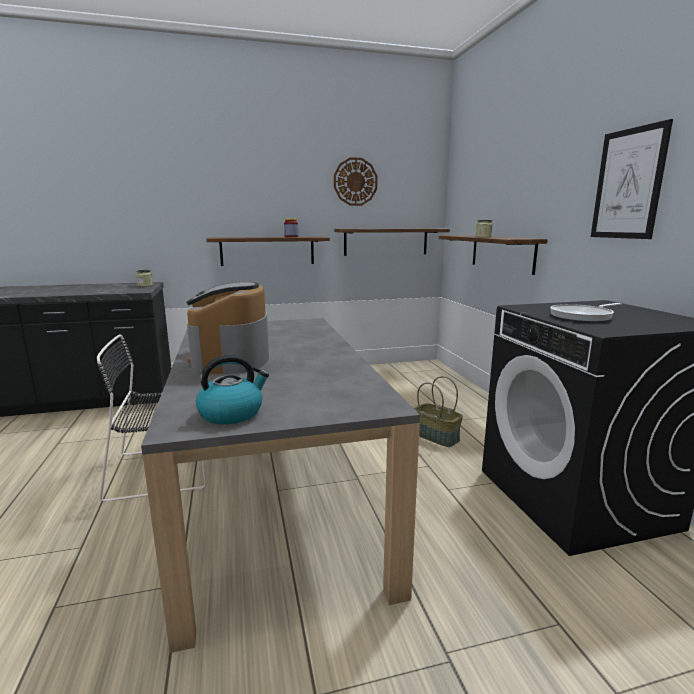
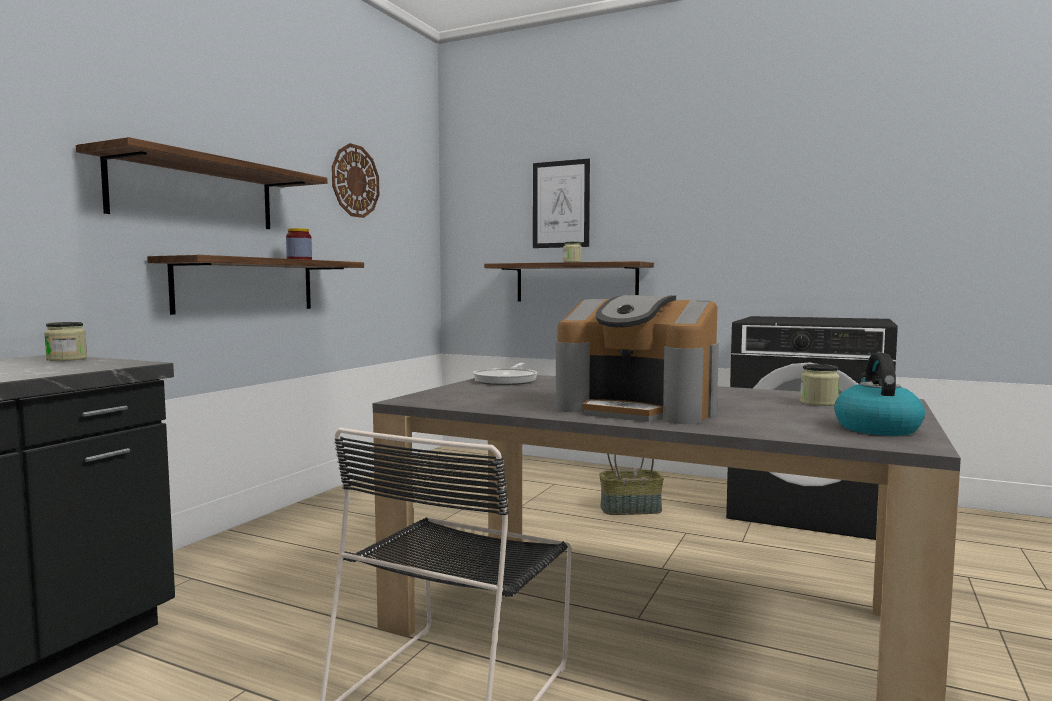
camera: 50 degrees left, 10 degrees down
(327, 388) = (818, 403): none -> jar
(386, 241) = (389, 274): shelf -> shelf (195, 194)
(583, 316) = (816, 321): frying pan -> frying pan (507, 380)
(628, 184) = (754, 208): picture -> picture (561, 204)

